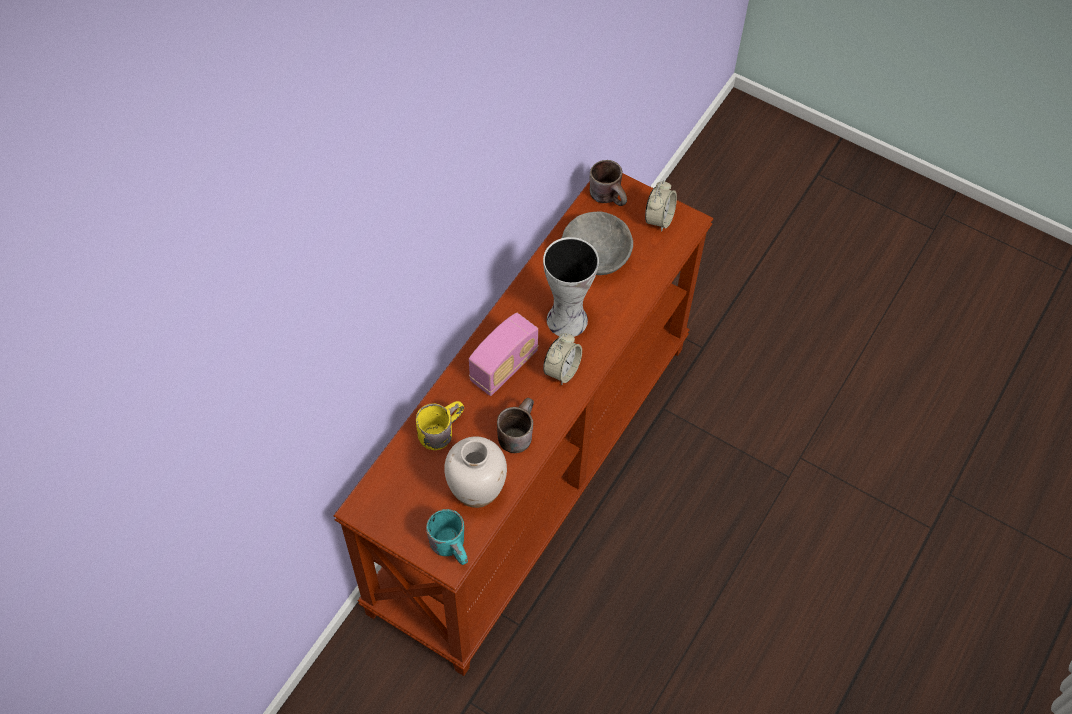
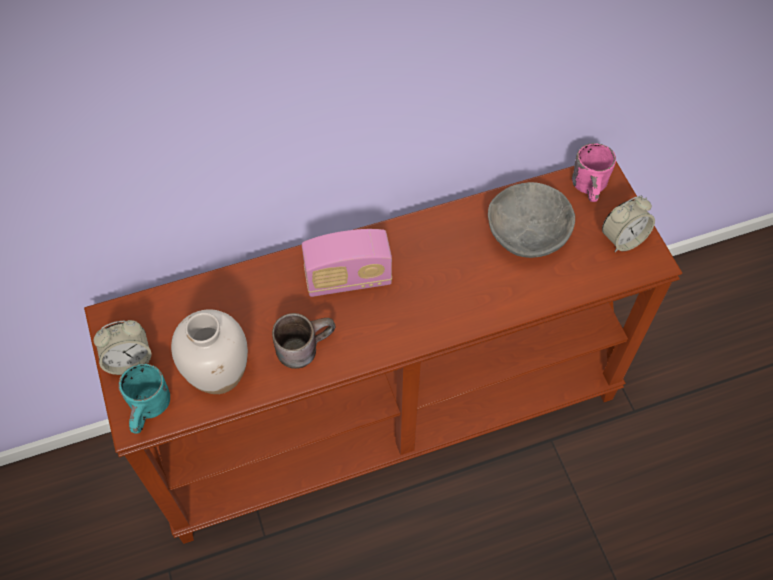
camera: 40 degrees right, 0 degrees up
(439, 429) = (239, 295): yellow mug -> none
(562, 370) = (398, 319): alarm clock -> alarm clock (129, 360)
(565, 319) = (445, 273): vase -> none
(610, 195) = (592, 188): brown mug -> pink mug

